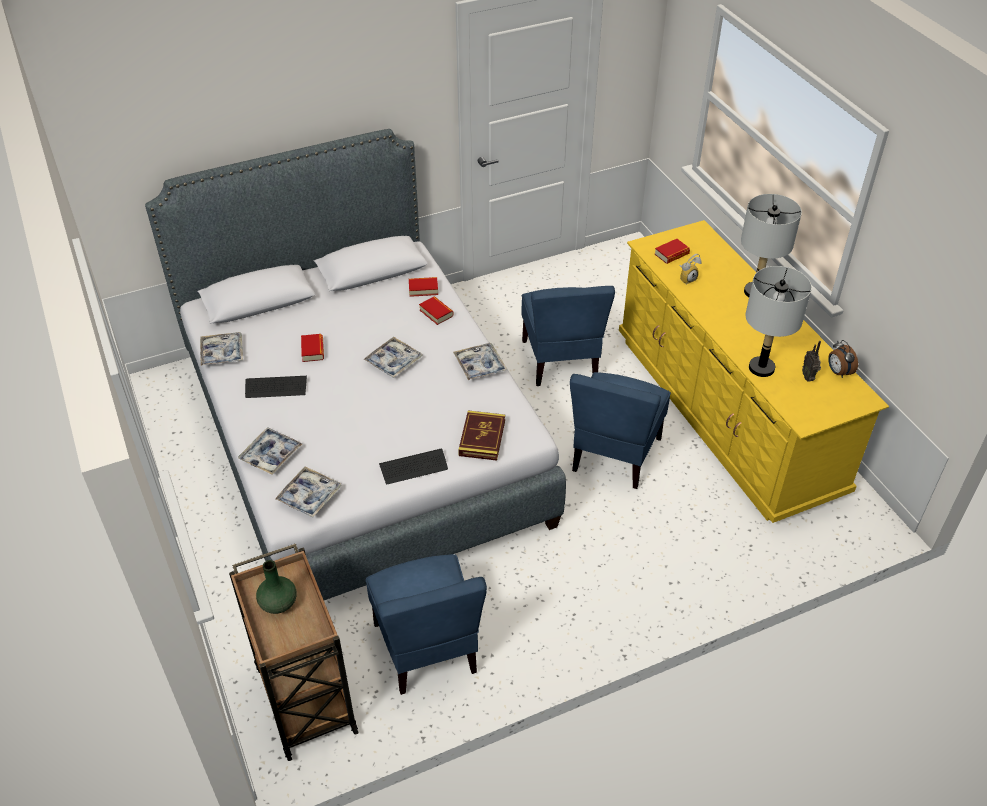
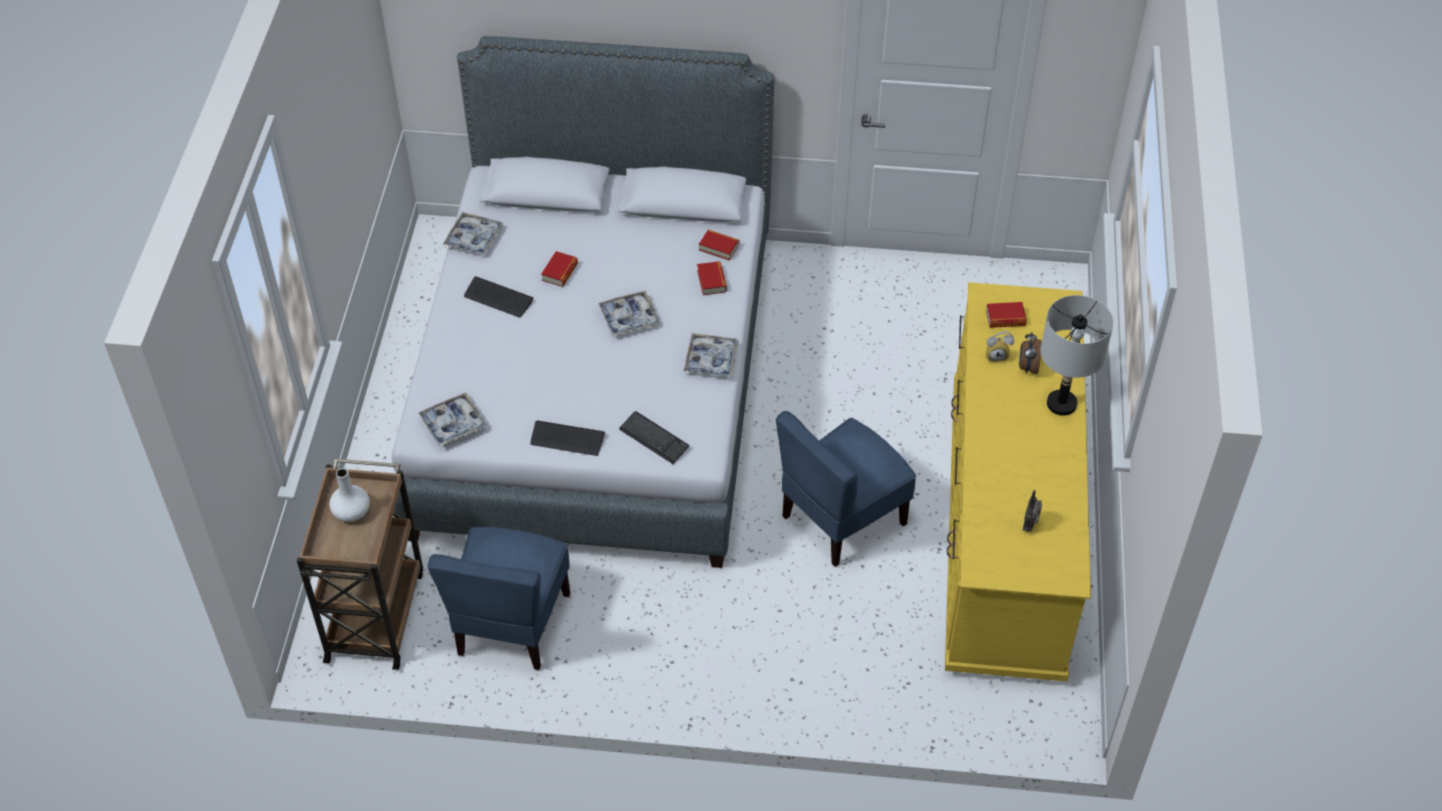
camera: 30 degrees right, 5 degrees up
(271, 455) = (447, 367): tray -> none
(278, 603) = (352, 512): green vase -> white vase
(482, 438) = (654, 438): book -> keyboard
(561, 361) = (867, 387): blue chair -> none
(761, 368) = (987, 493): grey table lamp -> none
(838, 372) = (1068, 535): alarm clock -> alarm clock (1027, 367)

